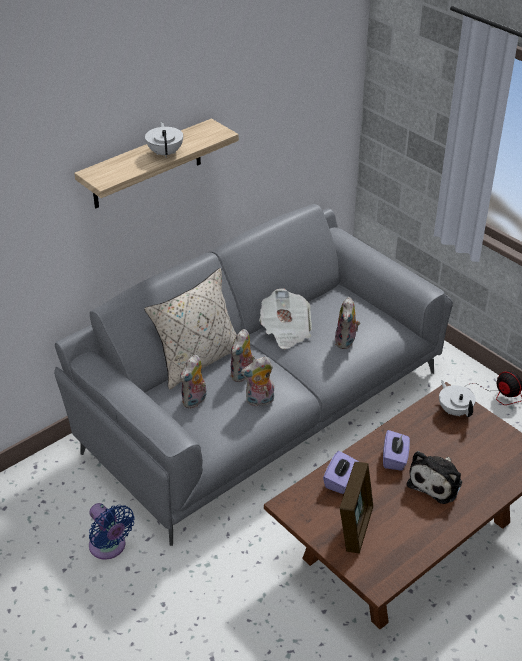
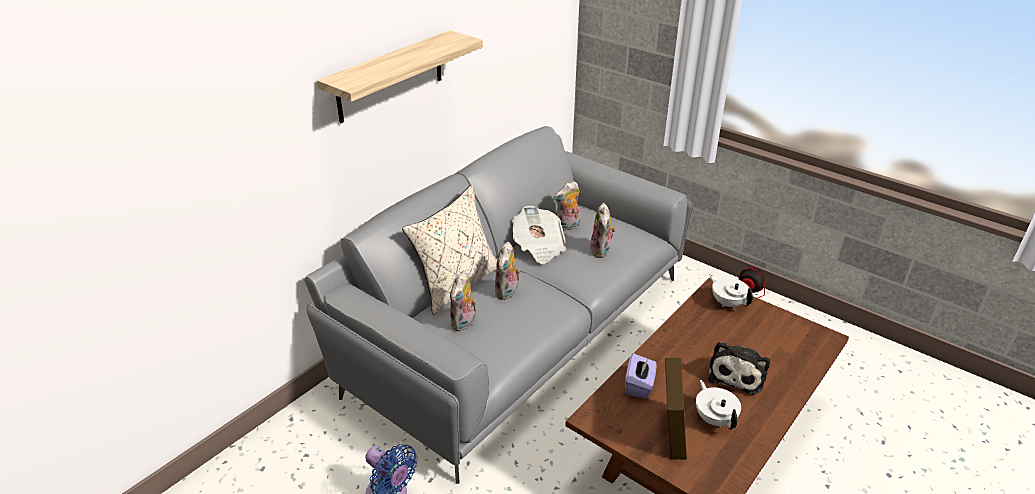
camera: 10 degrees left, 5 degrees down
(165, 153) = (412, 58): white teapot -> white teapot (715, 418)
(259, 401) = (532, 316): plush toy -> plush toy (567, 227)
(395, 459) = (687, 356): purple tissue box -> none

